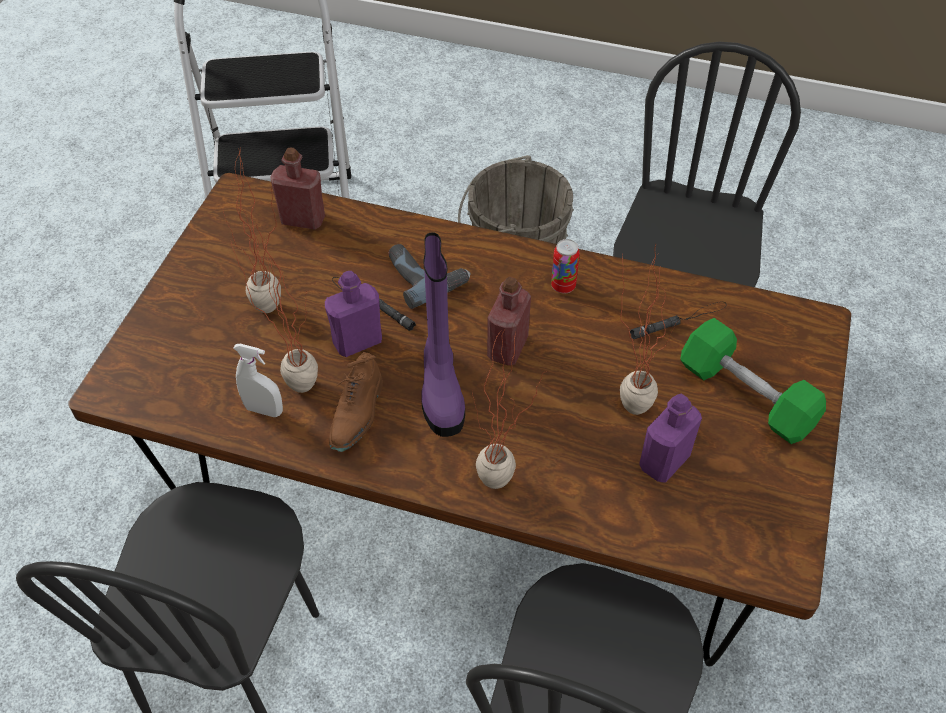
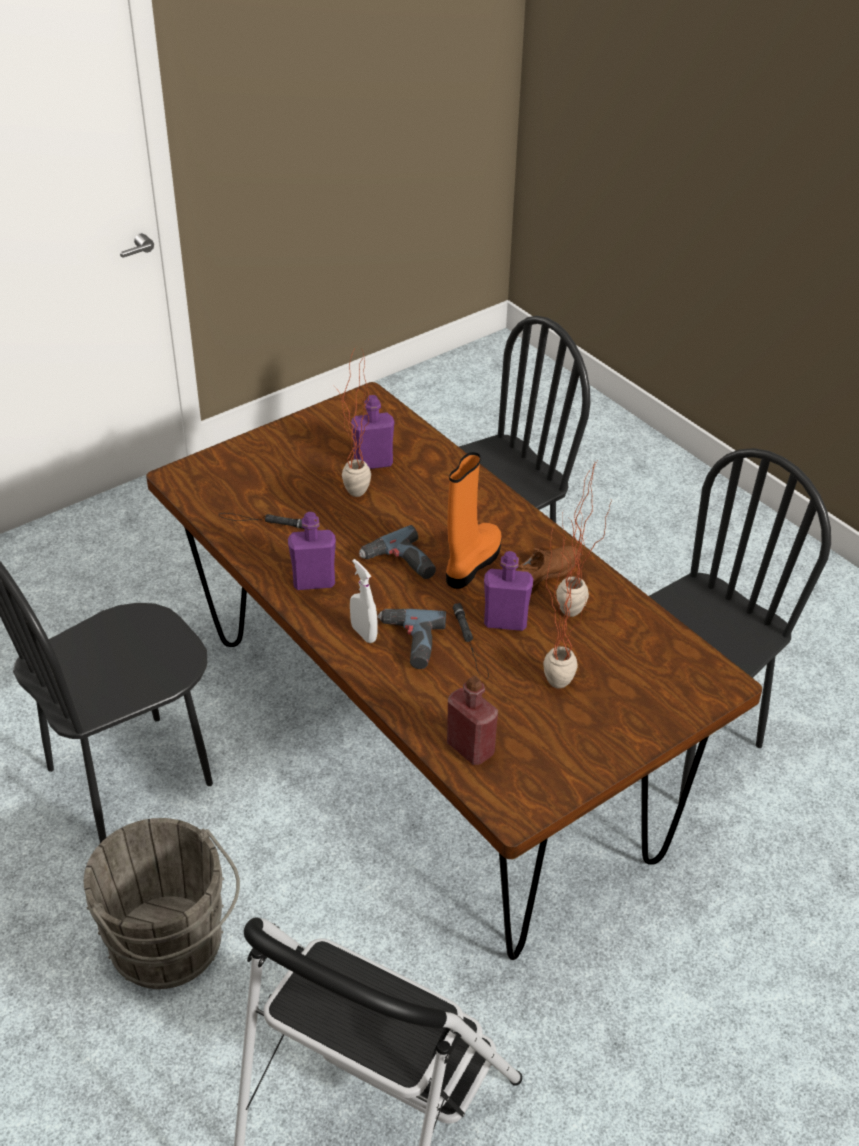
camera: 145 degrees left, 10 degrees down
(264, 410) = (609, 611): white spray bottle -> white spray bottle (363, 633)
(441, 388) = (472, 563): purple boot -> orange boot
(503, 489) = (484, 495): potted plant -> none
(507, 347) = (400, 564): red bottle -> power drill
(563, 286) = (314, 582): can -> purple bottle
(746, 396) = (281, 466): green dumbbell -> none

